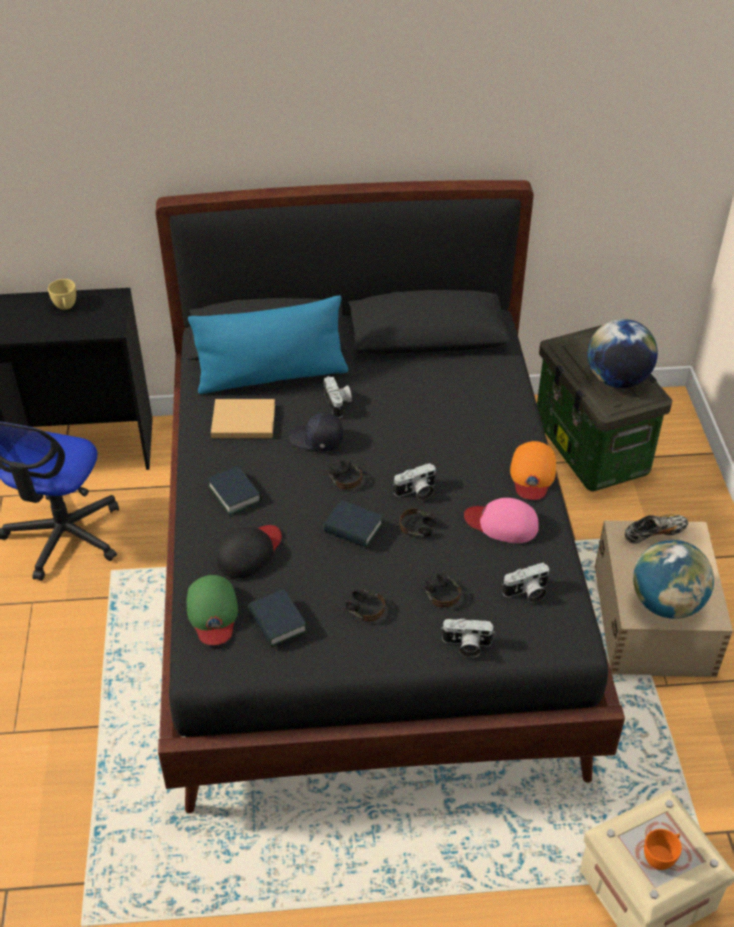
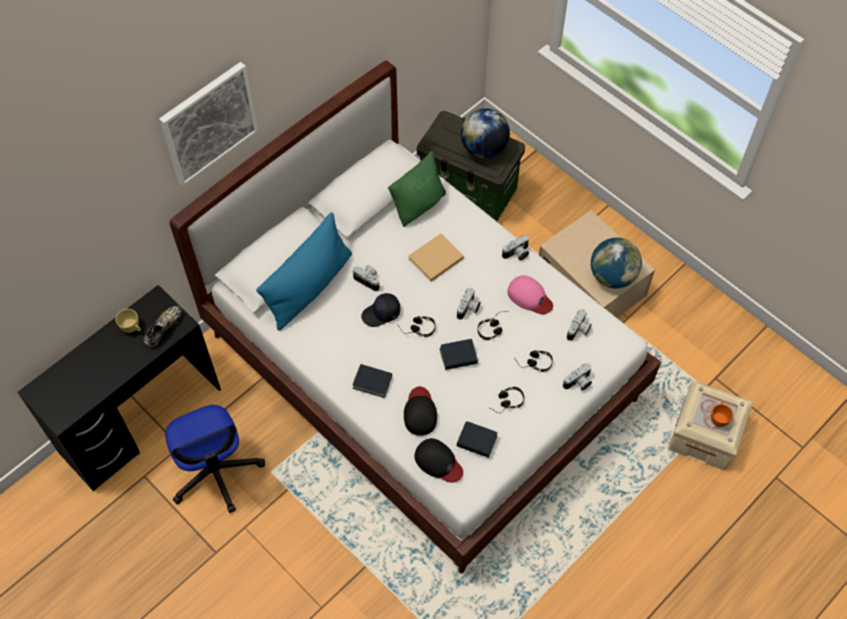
camera: 40 degrees left, 15 degrees up
(213, 613) = (438, 462): green cap -> black cap
(240, 94) = (208, 123): none -> picture
(241, 421) = (324, 331): beige book -> beige book (434, 259)
(368, 578) = (423, 366): black bed -> white bed
(469, 370) = (418, 205): none -> green pillow
(502, 523) = (529, 297): pink cap -> pink cap turned 120 degrees counterclockwise
(532, 474) = (516, 254): orange cap -> camera
(654, 534) = (572, 236): shoe -> shoe (164, 329)

